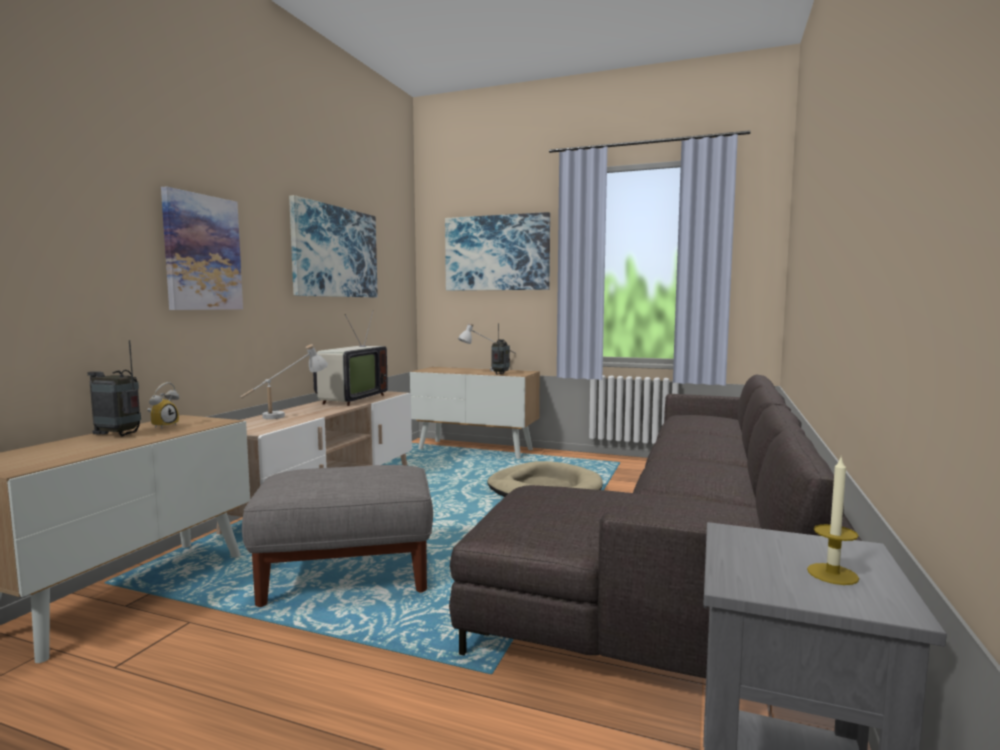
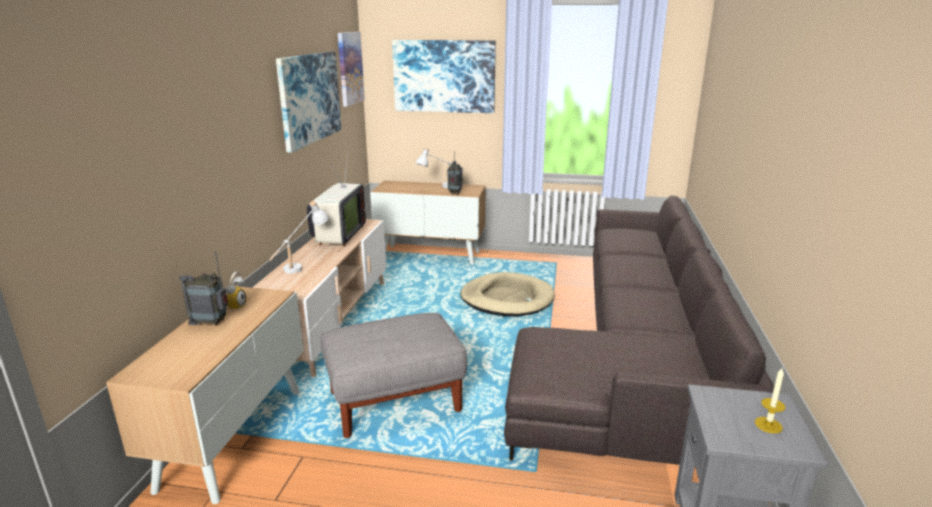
camera: 10 degrees left, 15 degrees up
(202, 253) = (226, 140): picture -> picture (350, 68)

